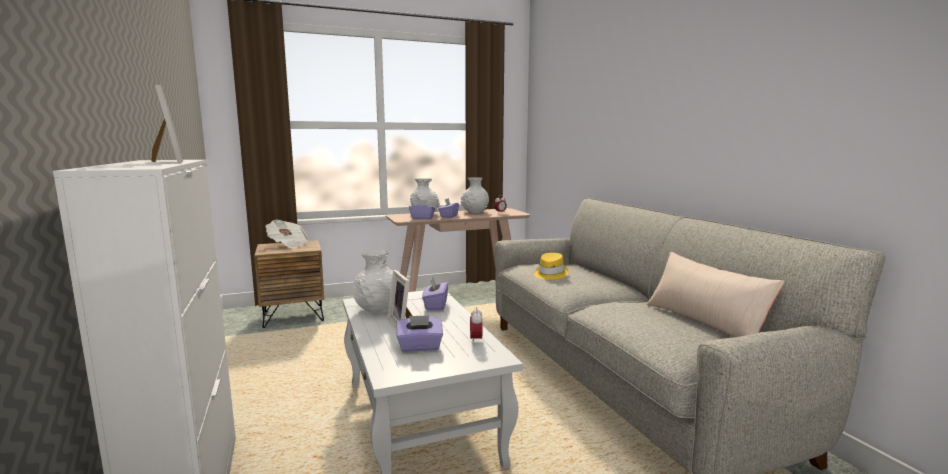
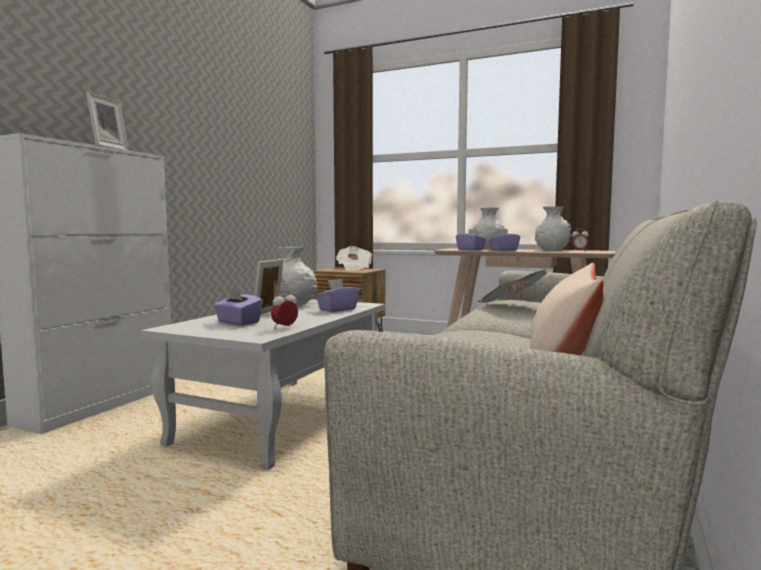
camera: 45 degrees right, 5 degrees down
(550, 274) = (511, 306): yellow hat -> newspaper

